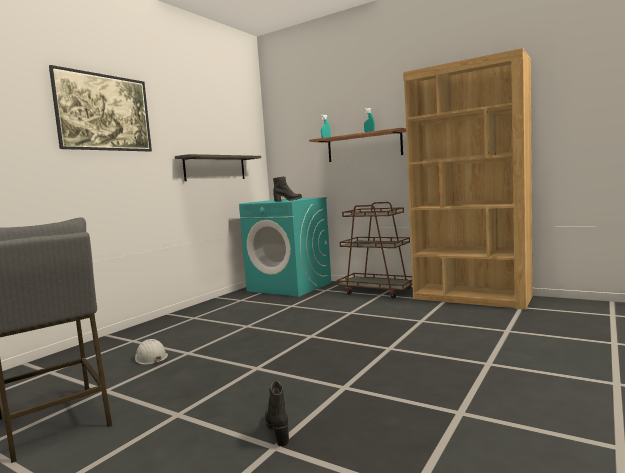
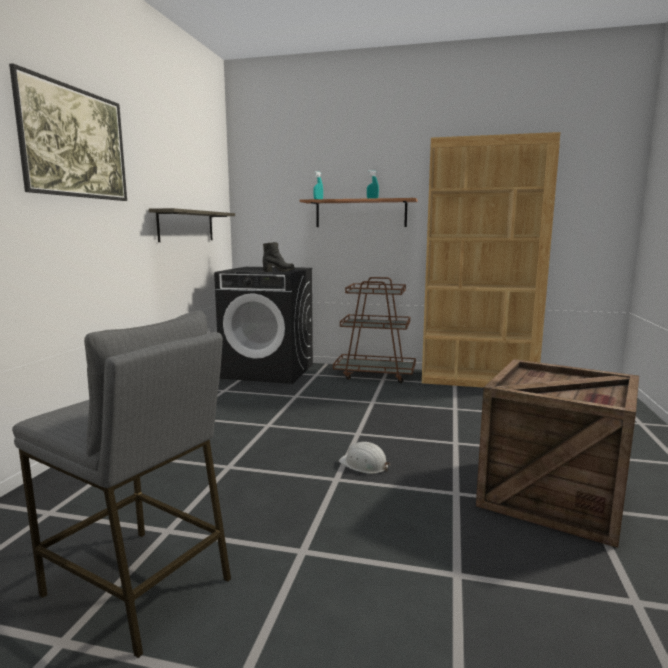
camera: 20 degrees left, 5 degrees up
(150, 358) = (184, 478): white hard hat -> white hard hat (364, 464)
(278, 429) = (439, 553): black boot -> none
(290, 287) = (269, 371): turquoise washing machine -> black washing machine
(434, 399) = (554, 497): none -> crate

